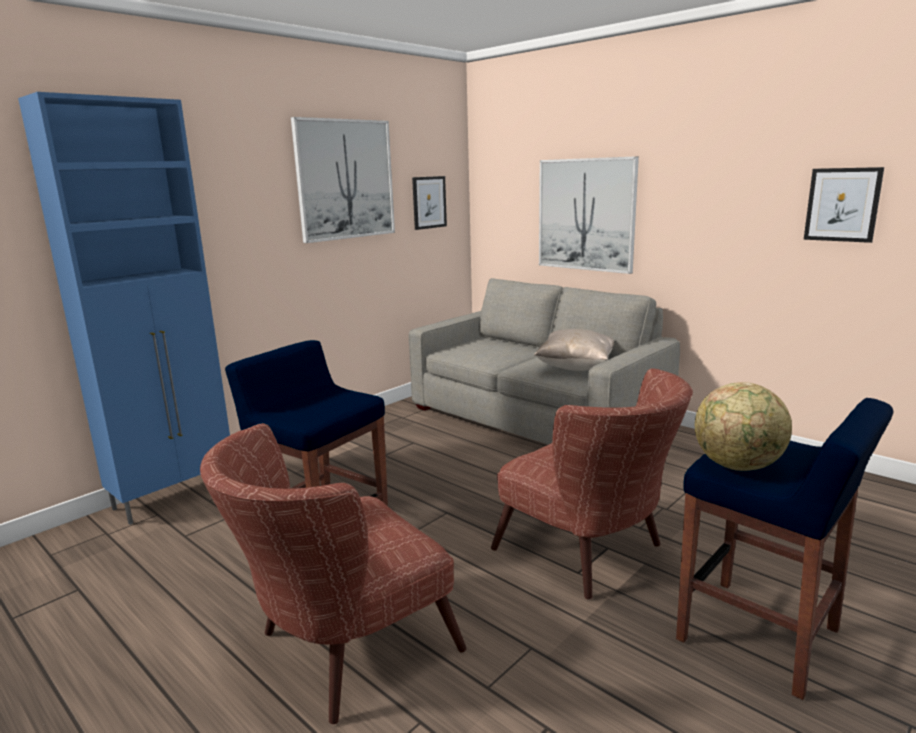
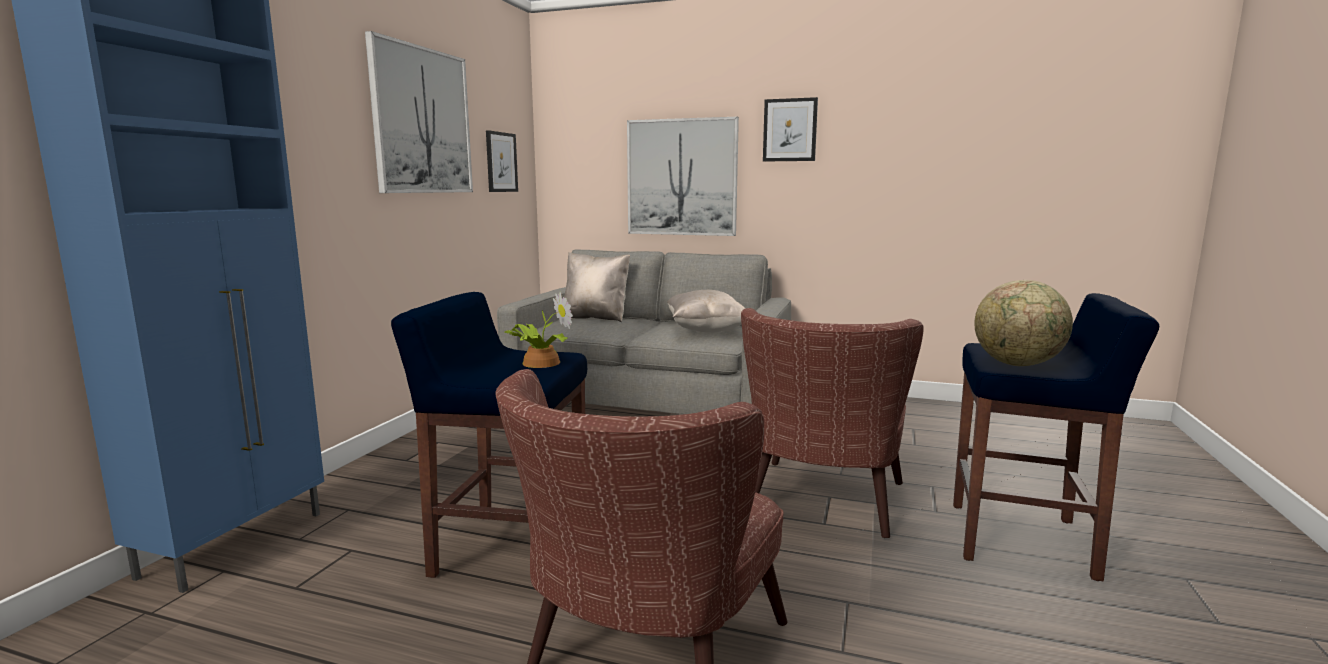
camera: 25 degrees left, 5 degrees down
(335, 404) = (538, 363): none -> potted plant
(496, 343) = (595, 318): none -> beige pillow
(591, 555) = (820, 506): brown armchair -> brown armchair turned 90 degrees clockwise
(842, 204) = (936, 161): picture -> picture (790, 130)

